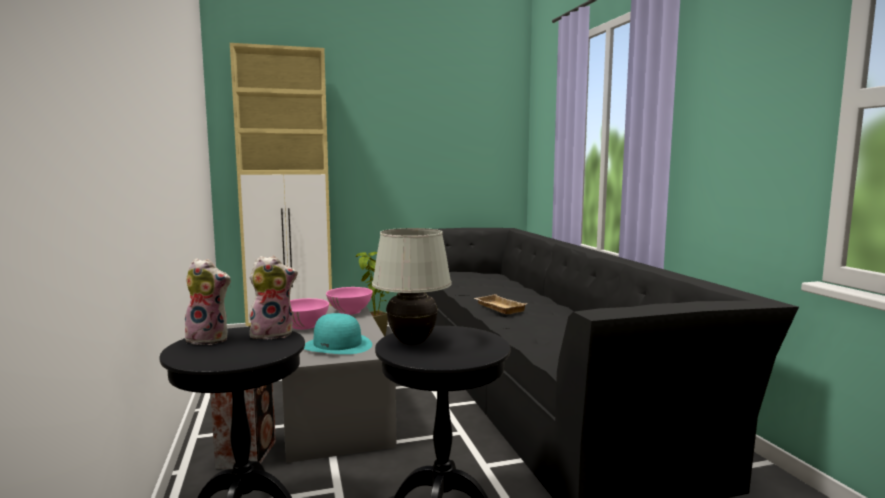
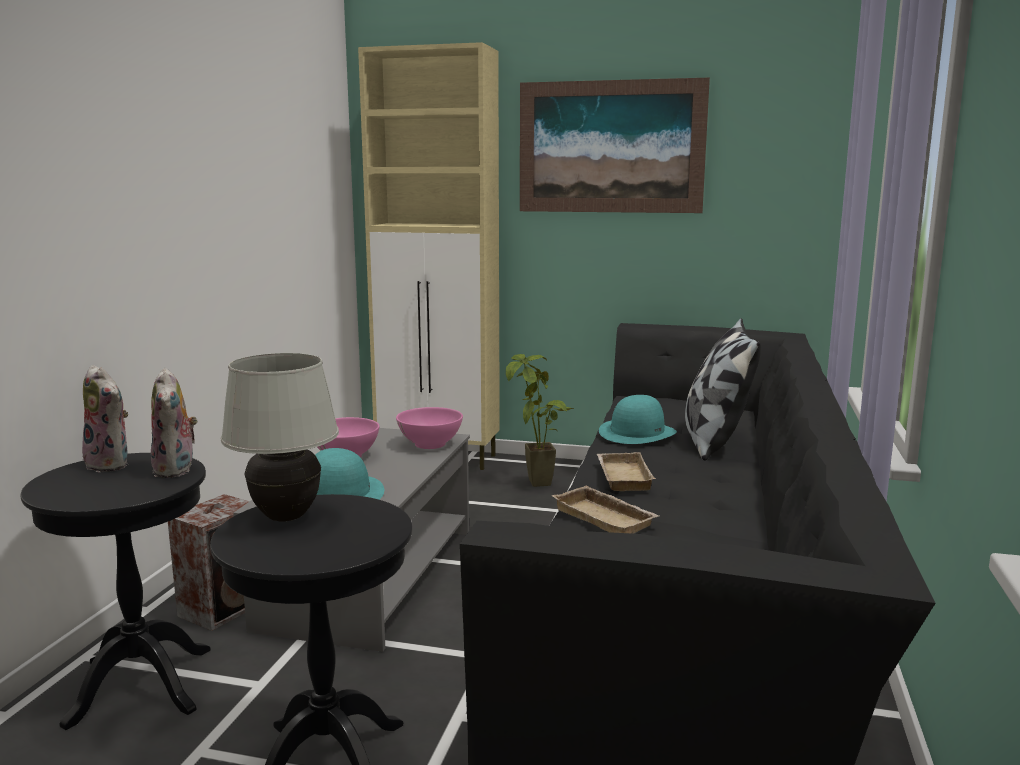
camera: 30 degrees right, 5 degrees up
(273, 334) = (177, 470): plush toy -> plush toy turned 60 degrees clockwise
(396, 120) = (610, 147): none -> picture
(468, 288) = (637, 432): none -> turquoise hat
(510, 287) = (714, 441): none -> pillow
(525, 326) = (607, 518): none -> beige tray

